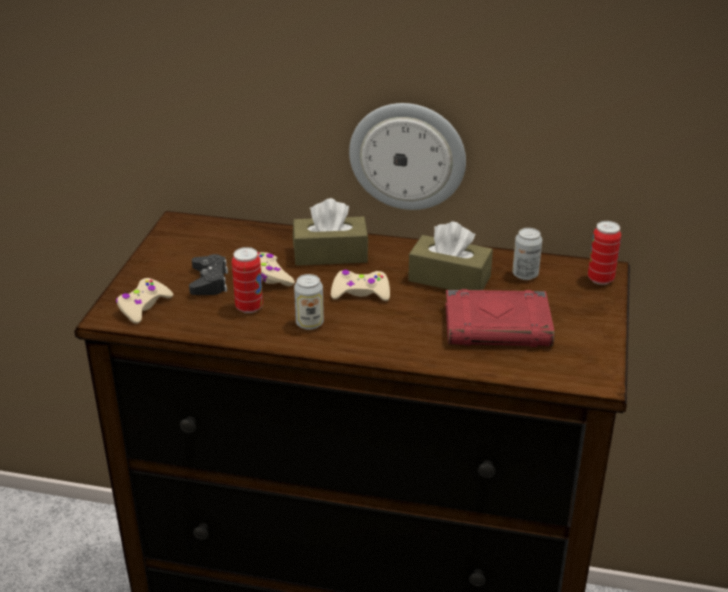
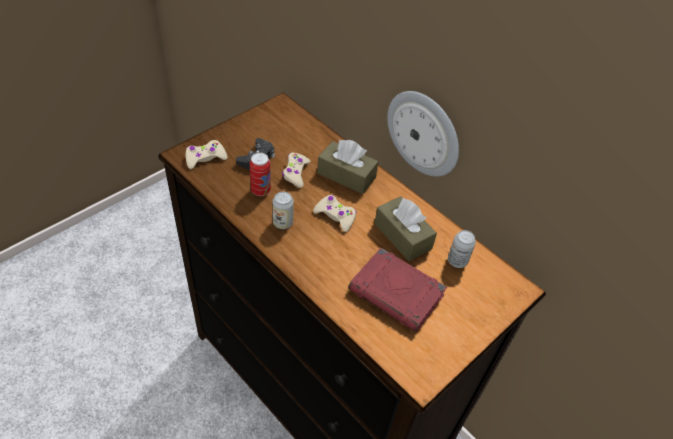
camera: 30 degrees right, 15 degrees up
(600, 279) = (508, 295): can -> none

